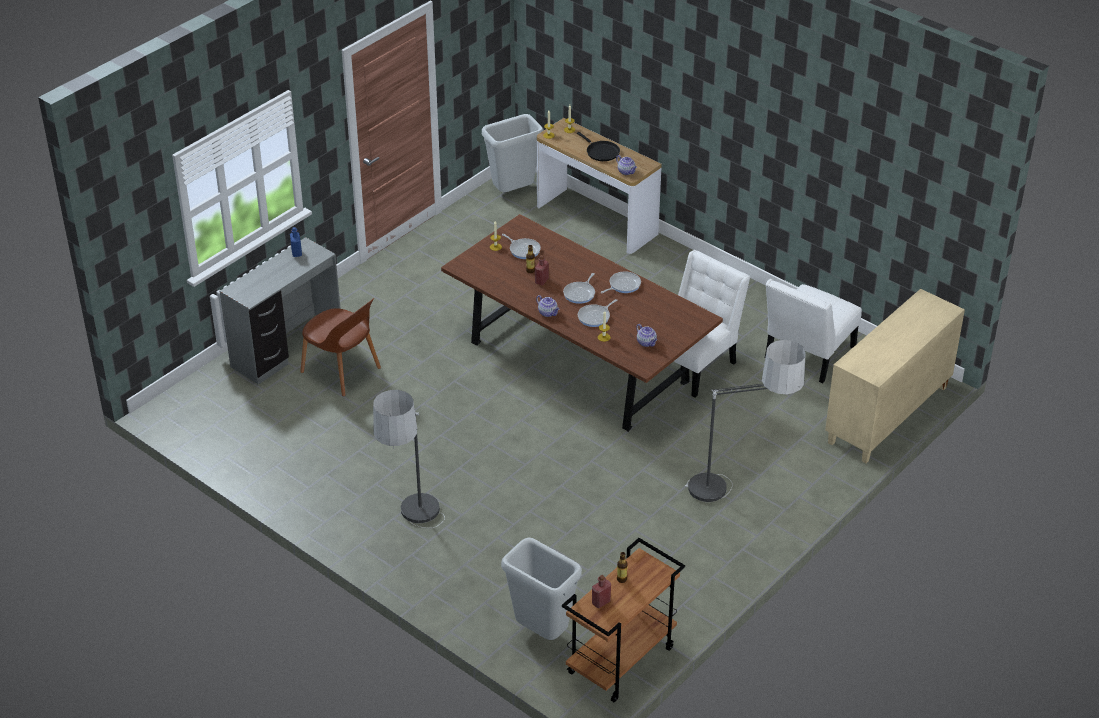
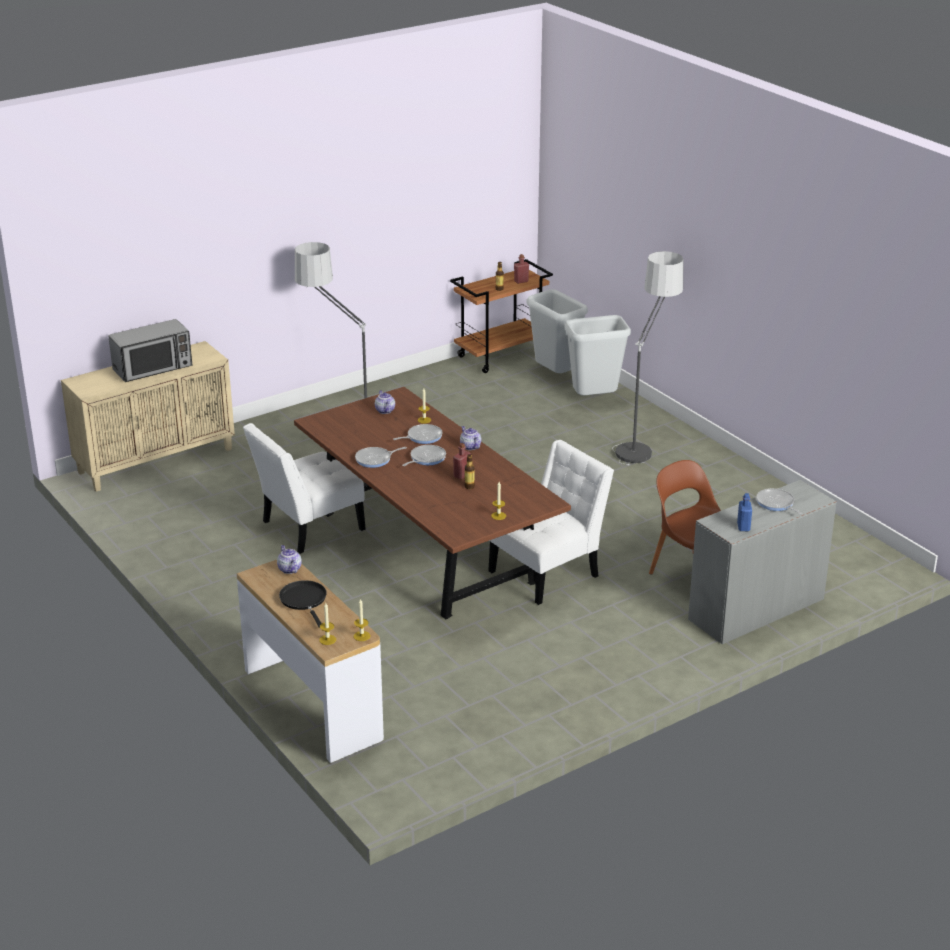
camera: 165 degrees left, 10 degrees down
(513, 193) = (406, 768): grey trash can -> grey trash can (594, 399)
(523, 250) = (467, 508): frying pan -> frying pan (776, 503)
(807, 356) = (184, 517): white chair -> white chair (548, 572)
(894, 338) = (153, 368): none -> microwave

